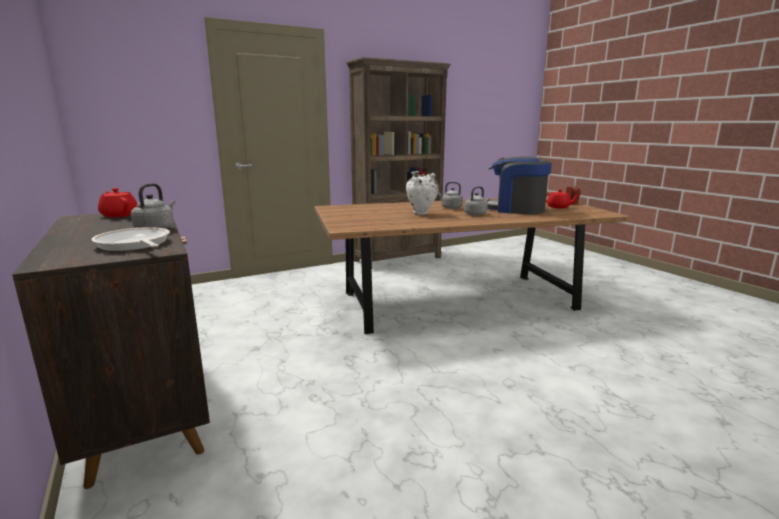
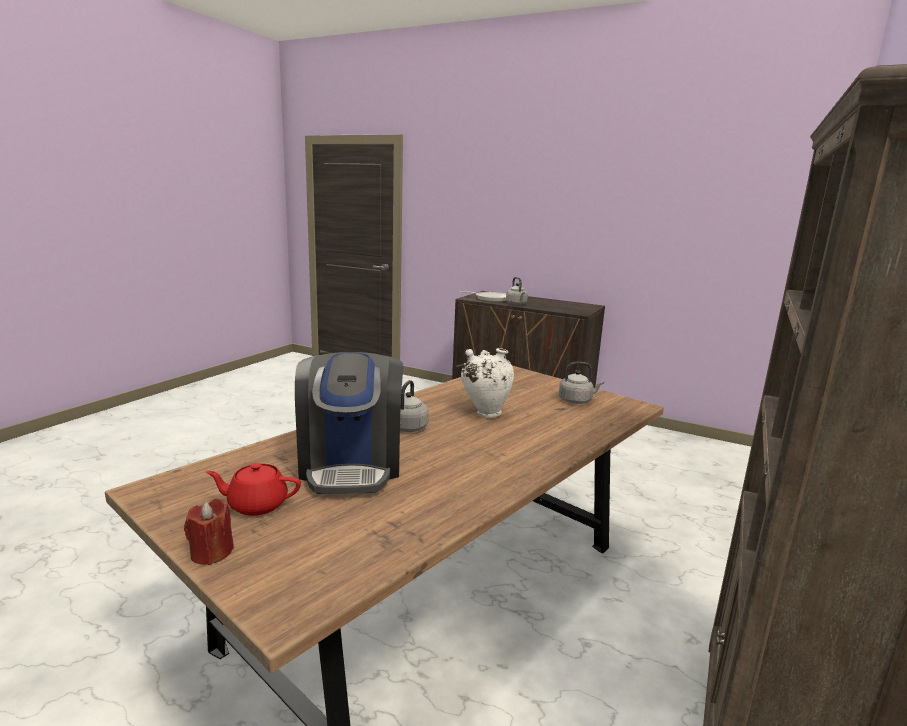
camera: 145 degrees right, 0 degrees up
(119, 215) = (581, 308): red teapot -> none
(450, 208) = (473, 444): grey kettle -> grey kettle (577, 401)
(516, 209) = (351, 465): coffee machine -> coffee machine turned 90 degrees clockwise

